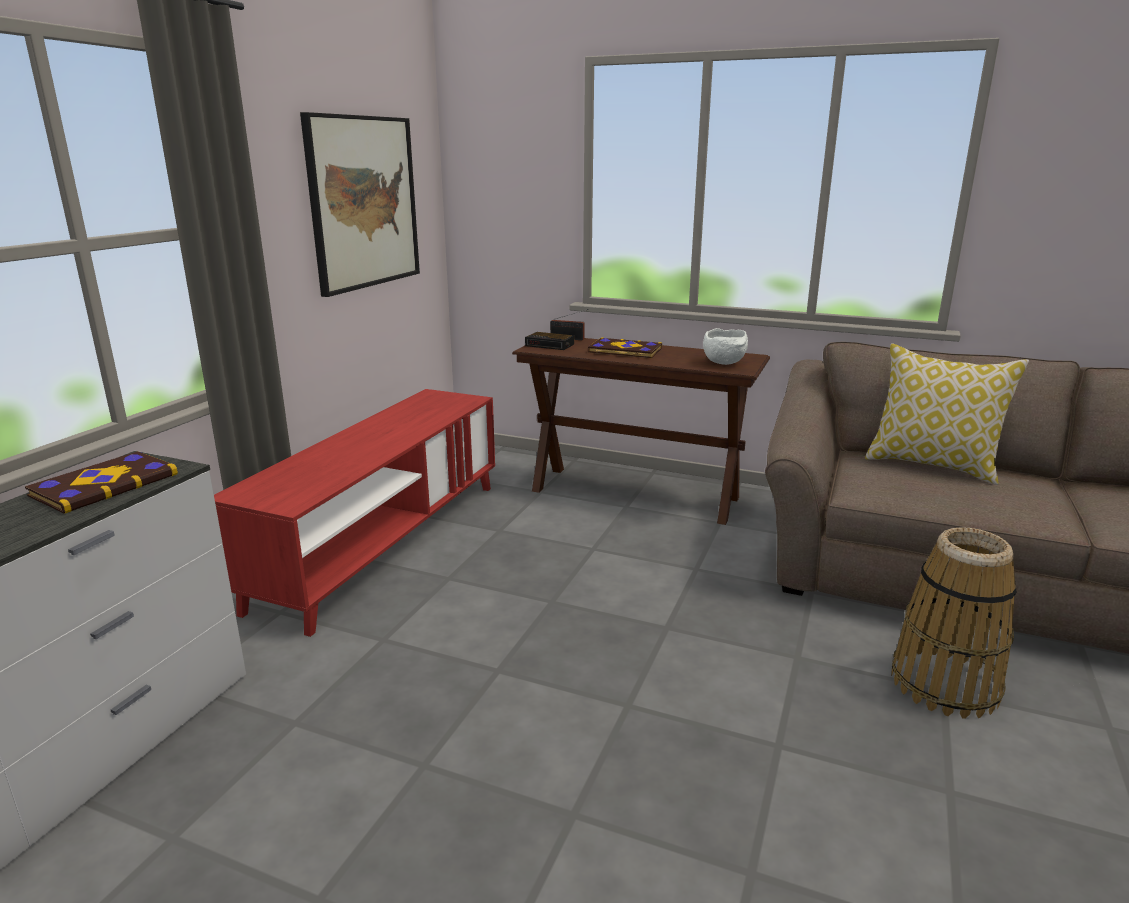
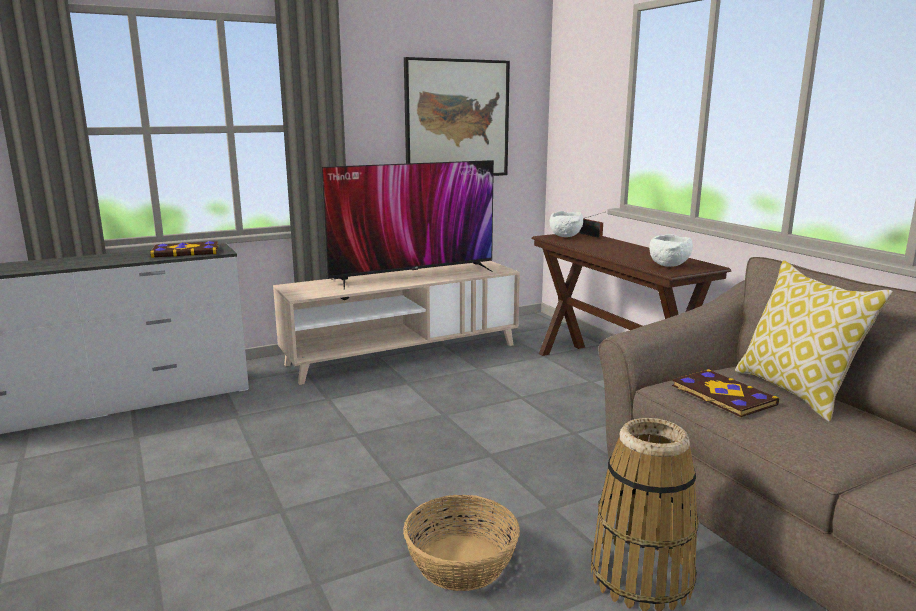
camera: 40 degrees right, 5 degrees down
(380, 431) = (413, 275): none -> television
(383, 542) = (403, 354): red tv stand -> beige tv stand
(550, 345) = (566, 237): alarm clock -> white bowl
(624, 351) = (611, 247): book -> book (722, 395)
(822, 756) = (462, 562): none -> basket

